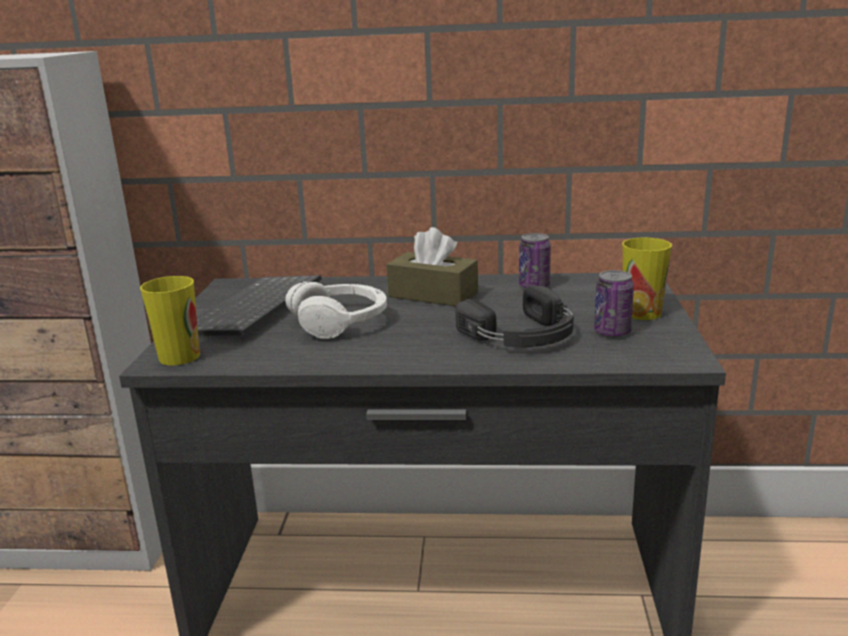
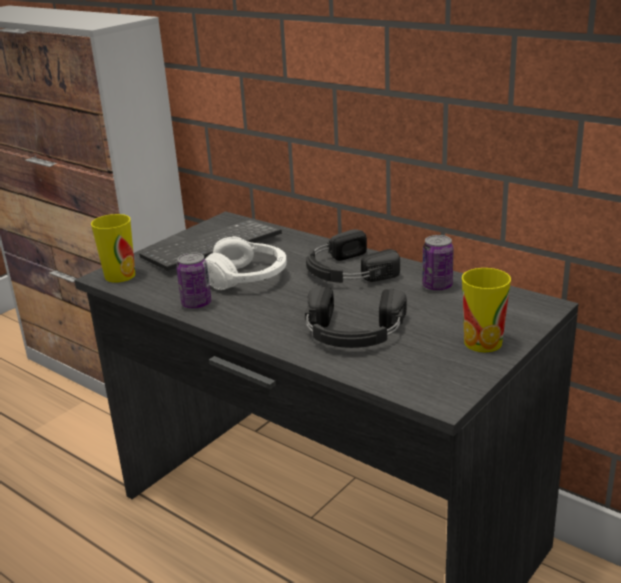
camera: 35 degrees right, 5 degrees up
(433, 295) = (346, 271): brown tissue box -> black headphones
(612, 332) = (425, 353): can -> can (196, 304)

